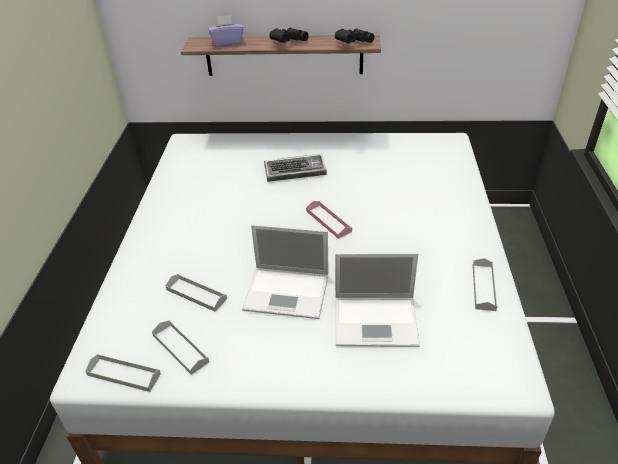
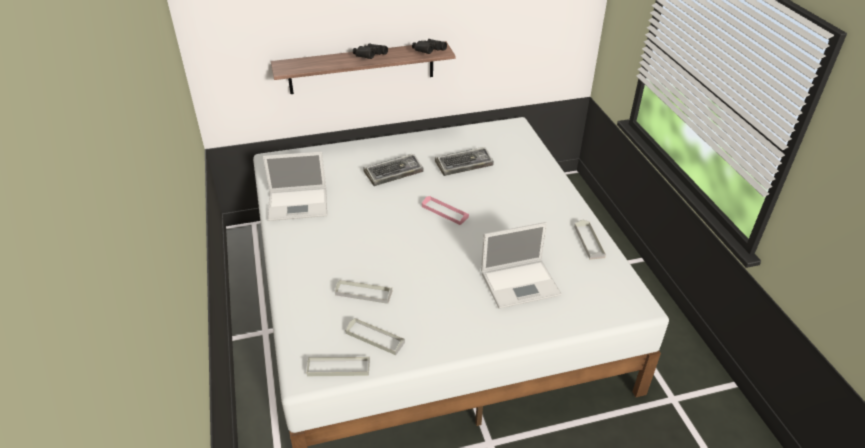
camera: 20 degrees left, 0 degrees up
(227, 43) = (313, 63): purple tissue box -> none
(288, 292) = (441, 276): laptop -> laptop (299, 204)
(375, 173) = (464, 164): none -> keyboard

